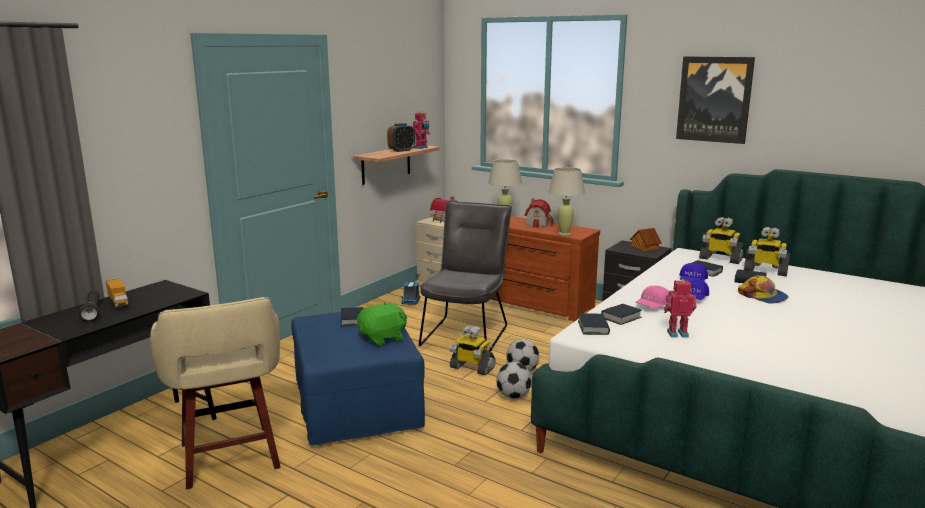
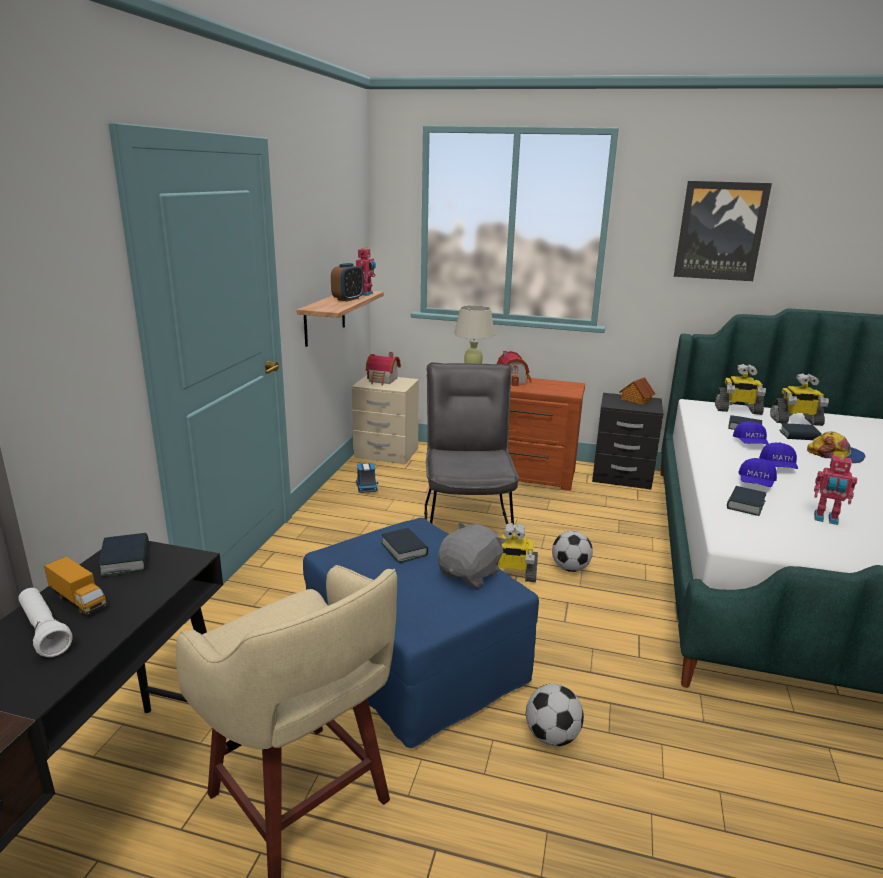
camera: 20 degrees left, 5 degrees up
(92, 312) = (44, 631): black flashlight -> white flashlight
(383, 338) = (470, 574): green plush toy -> grey plush toy
(513, 396) = (589, 607): football -> football (551, 736)
(565, 233) = (556, 391): beige table lamp -> none
(593, 328) = (736, 525): book -> book (126, 560)
(652, 306) = (756, 483): pink cap -> blue cap
(677, 333) = (826, 519): toy robot -> toy robot turned 135 degrees counterclockwise

